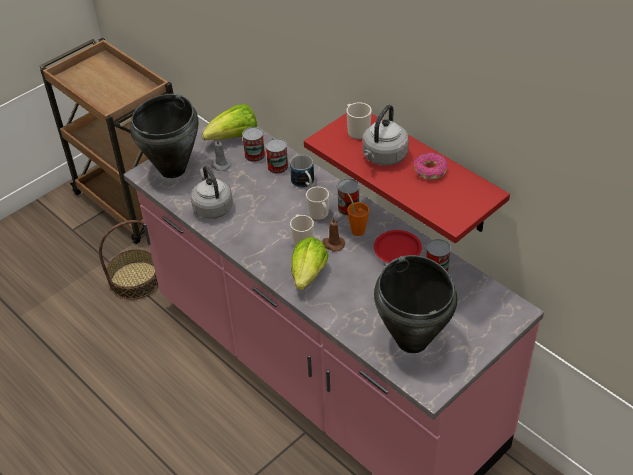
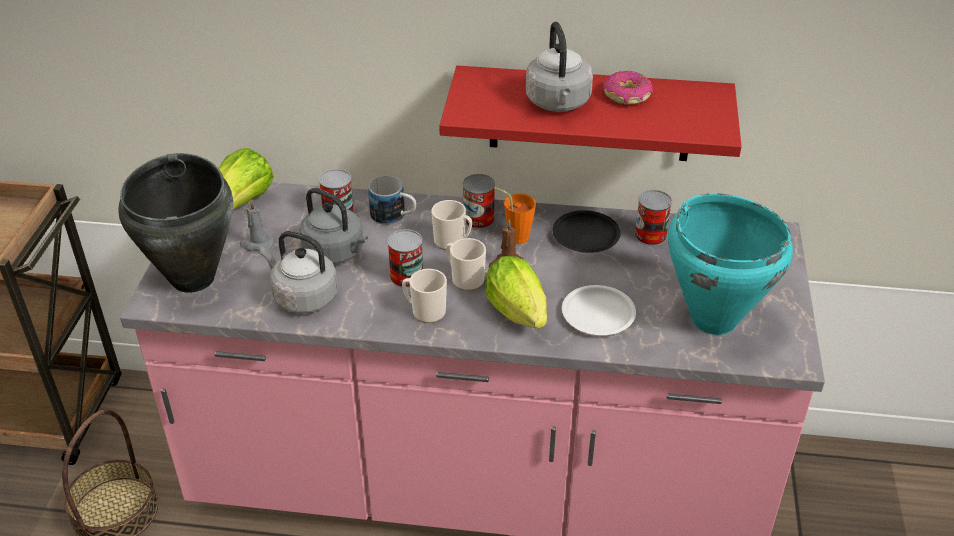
camera: 40 degrees left, 5 degrees down
(253, 190) = (336, 253): none -> grey kettle
(254, 155) = (292, 214): can -> can (406, 276)
(349, 300) = (597, 314): none -> white plate
(357, 131) = (492, 90): mug -> mug (425, 311)
(397, 250) = (585, 236): red plate -> black plate
(412, 340) = (713, 319): black cooking pot -> turquoise cooking pot

